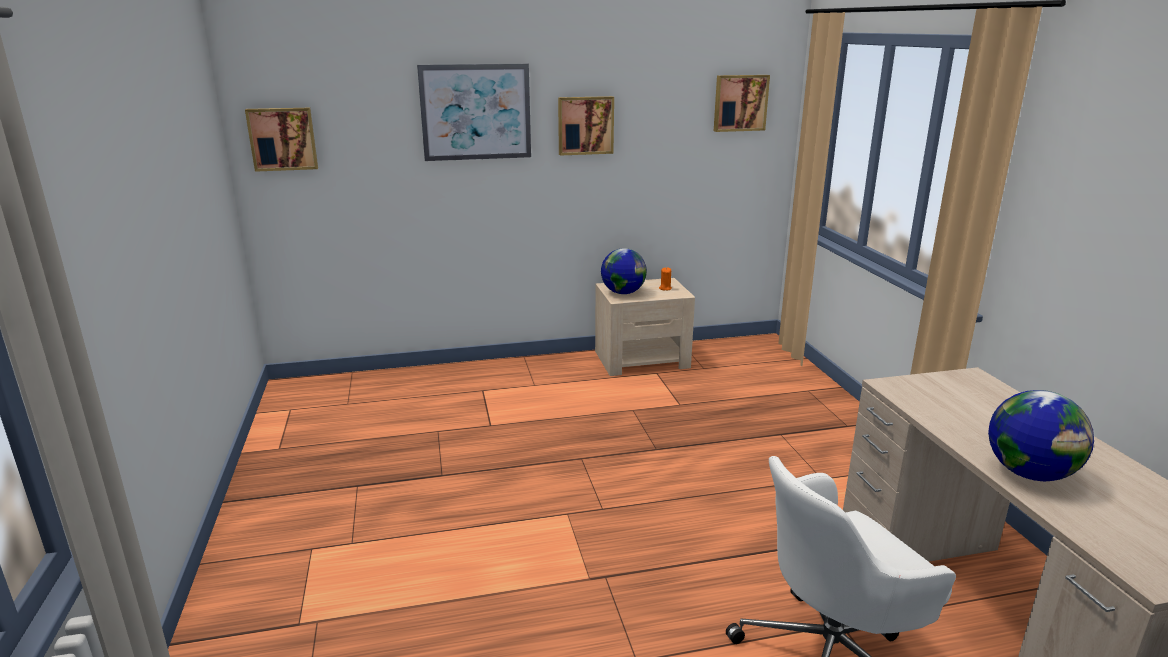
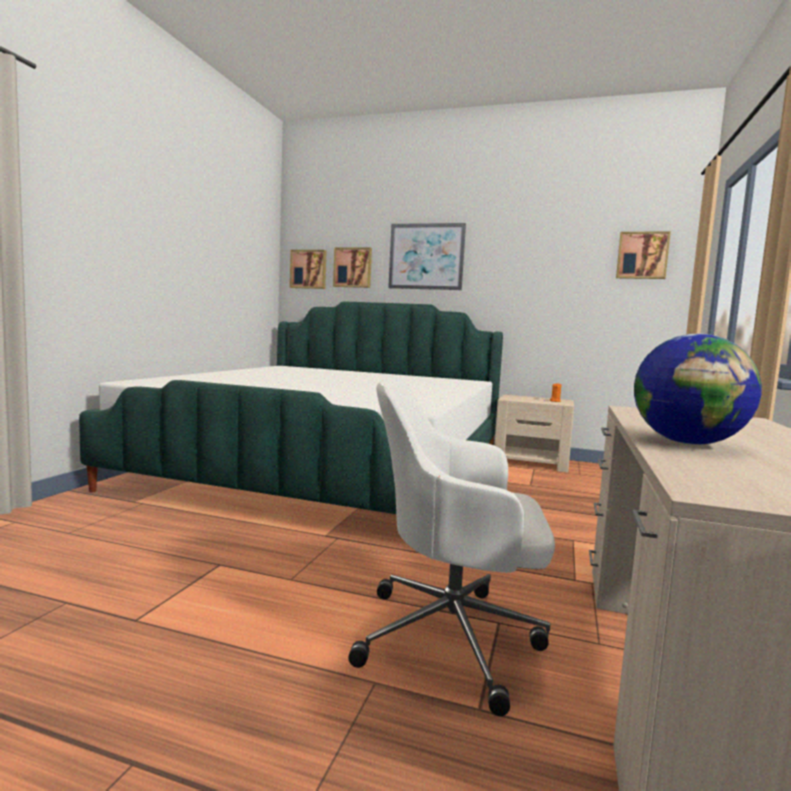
camera: 30 degrees right, 15 degrees down
(453, 453) = (329, 468): none -> bed
(585, 125) = (505, 269): picture -> picture (353, 267)
(623, 292) = (516, 398): globe -> none

